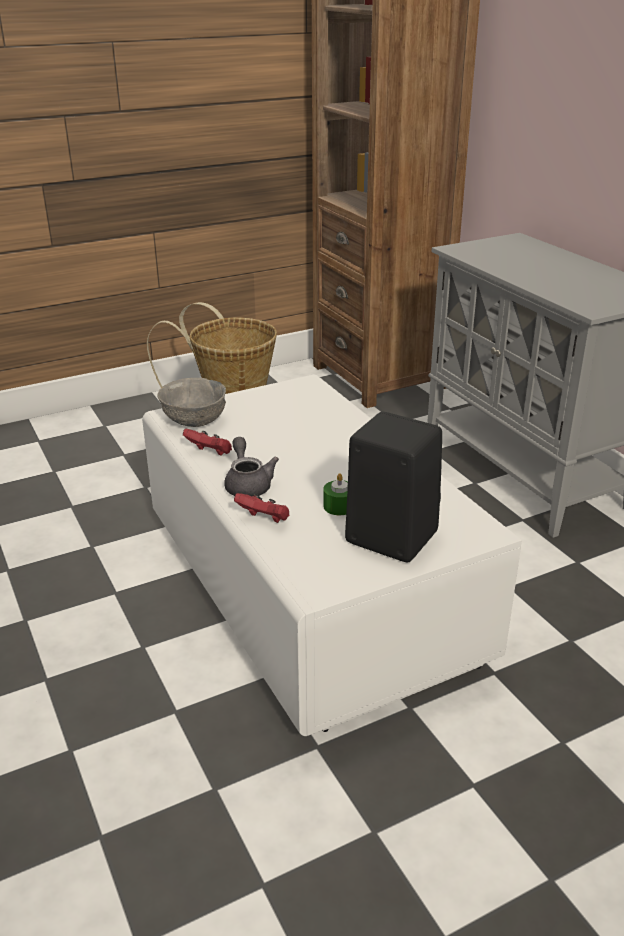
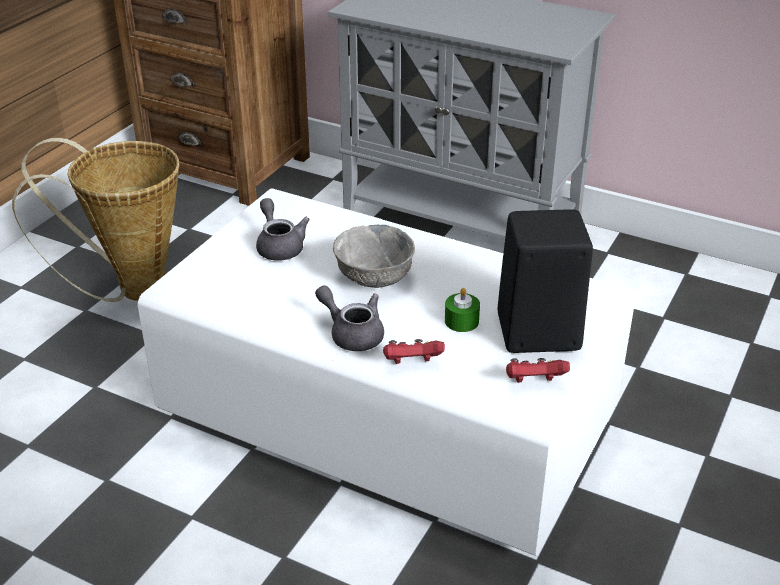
camera: 35 degrees left, 5 degrees up
(195, 420) = (209, 285): grey bowl -> grey bowl (373, 277)
(210, 453) = (273, 315): red game controller -> red game controller (534, 382)
(272, 411) = (279, 246): none -> grey teapot

